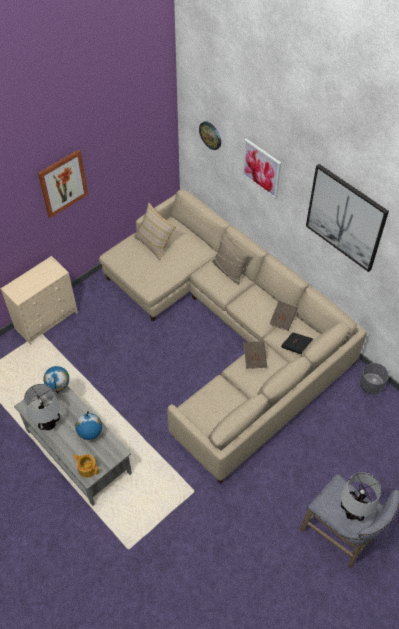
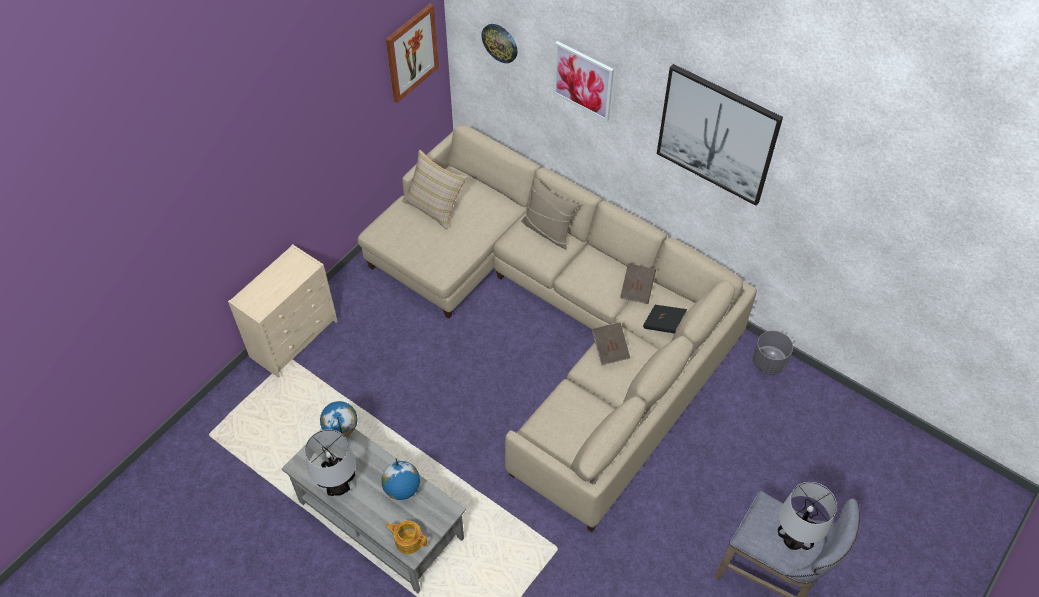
camera: 10 degrees left, 0 degrees up
(63, 183) = (303, 137): picture -> picture (411, 53)

